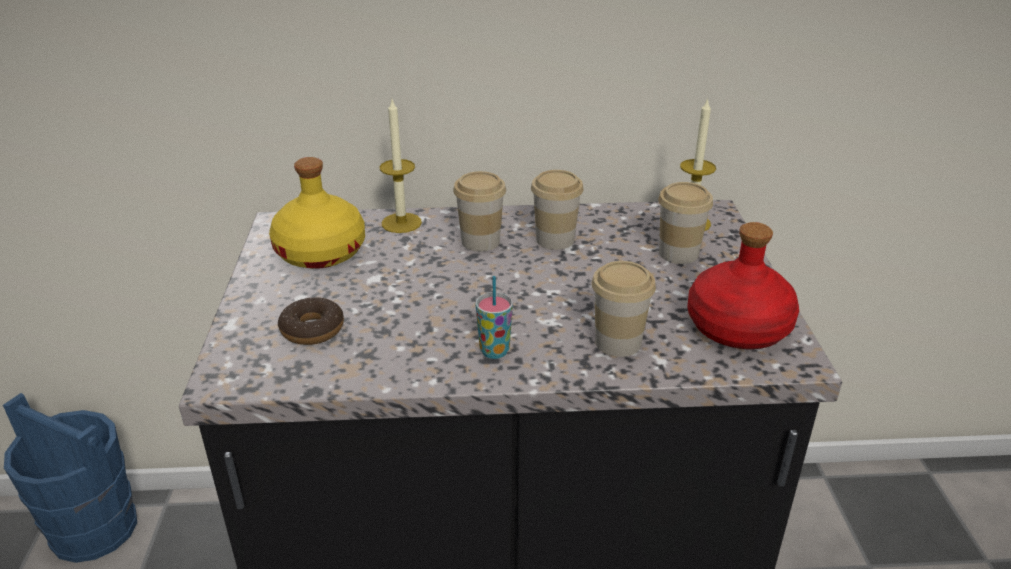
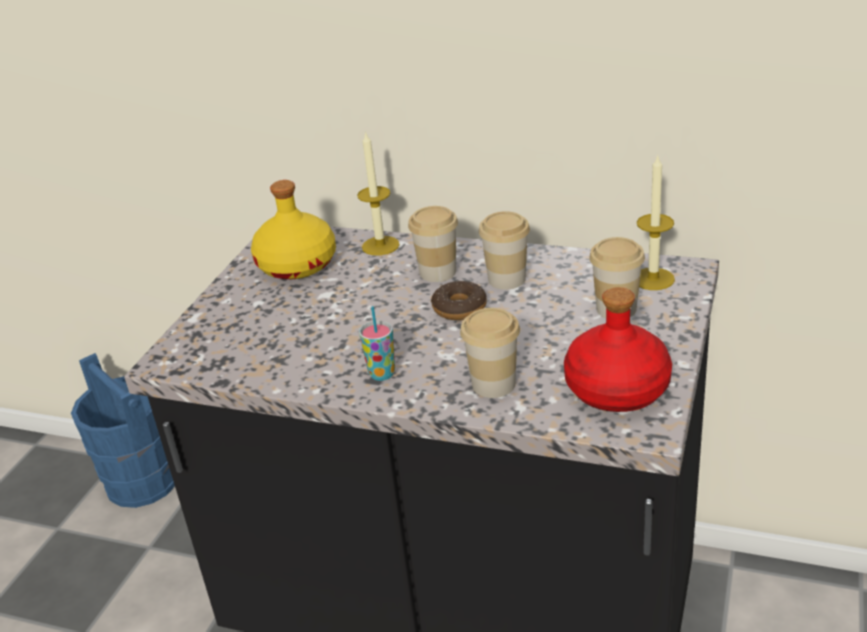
camera: 25 degrees right, 0 degrees up
(312, 329) = (251, 331): donut -> donut (459, 308)

